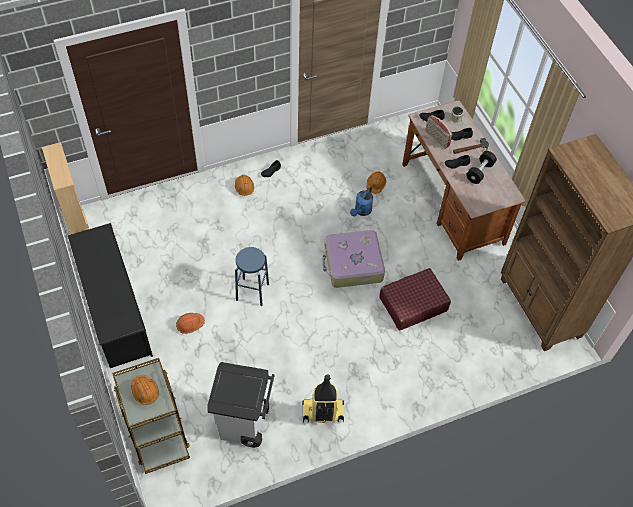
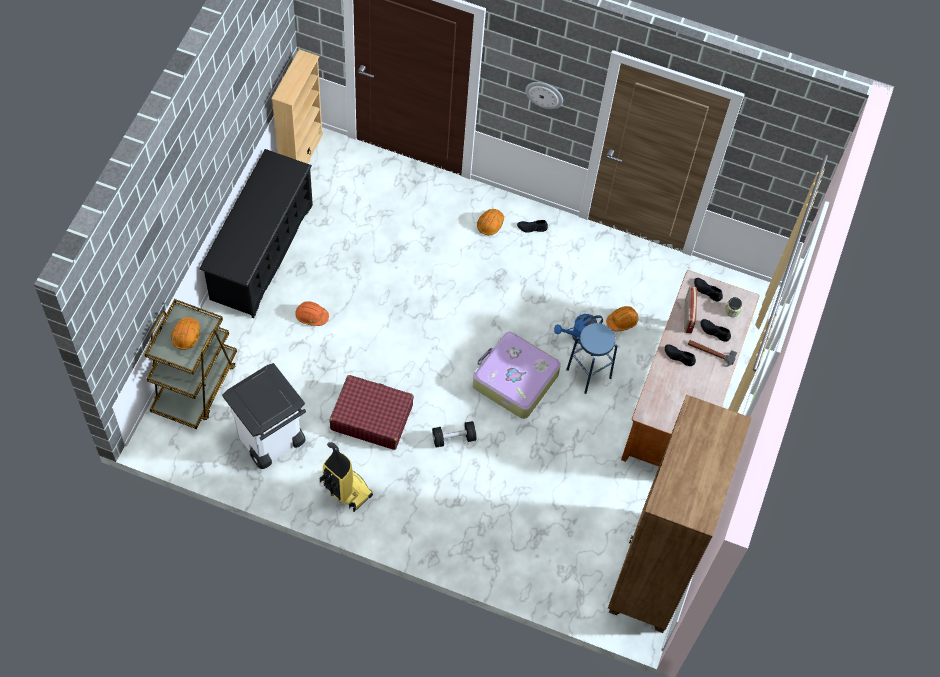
camera: 40 degrees right, 5 degrees up
(247, 57) = (544, 94): none -> wall clock
(252, 292) = (395, 331): blue stool -> blue stool (588, 373)
(412, 304) = (531, 464): red suitcase -> red suitcase (371, 417)
(480, 172) = (693, 383): black dumbbell -> black dumbbell (453, 438)

